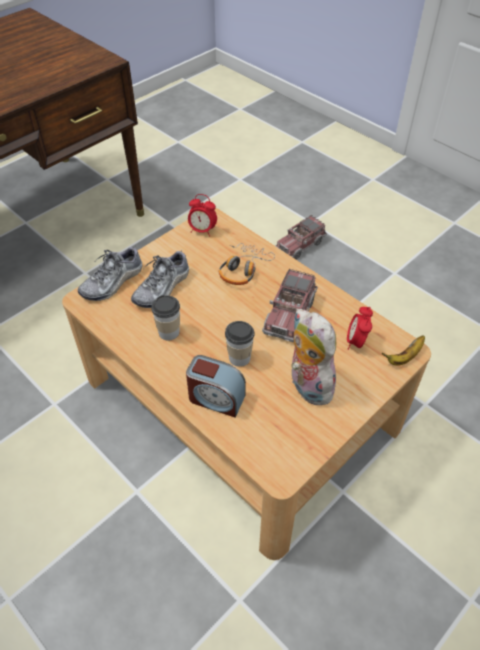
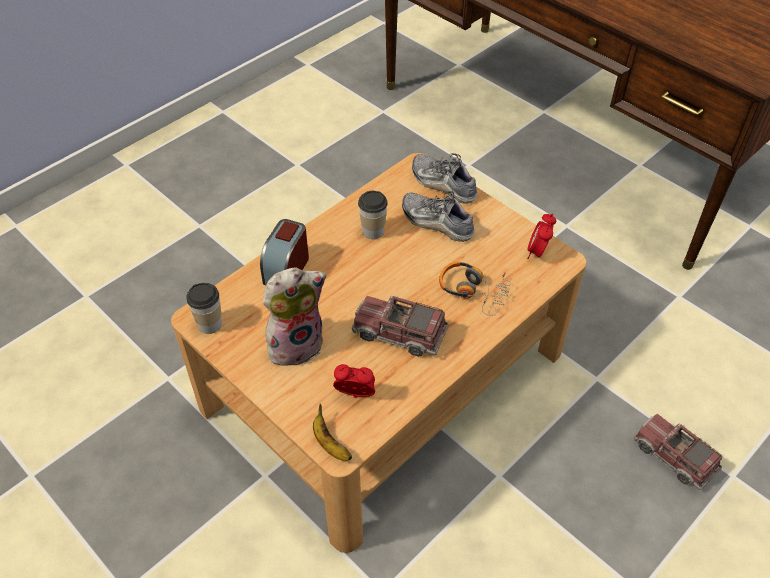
camera: 90 degrees right, 0 degrees up
(239, 358) = (336, 287): cup -> cup (210, 324)

